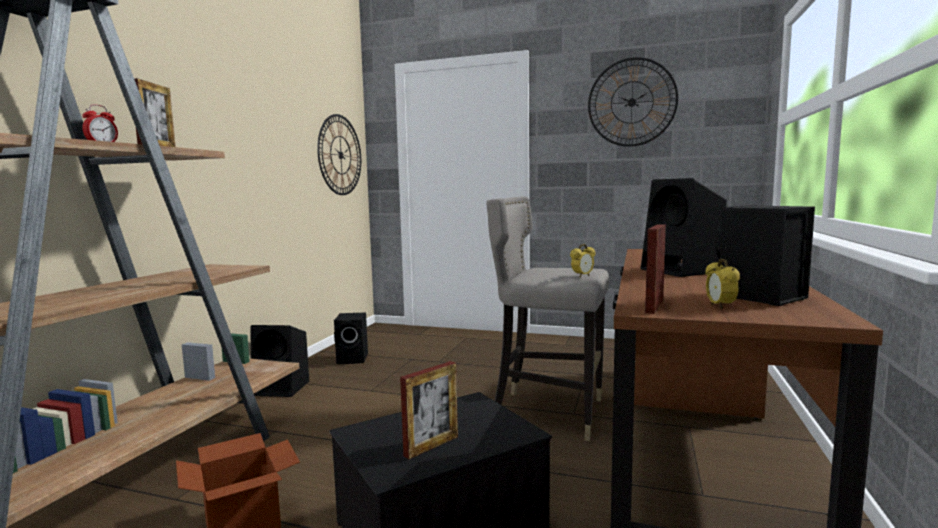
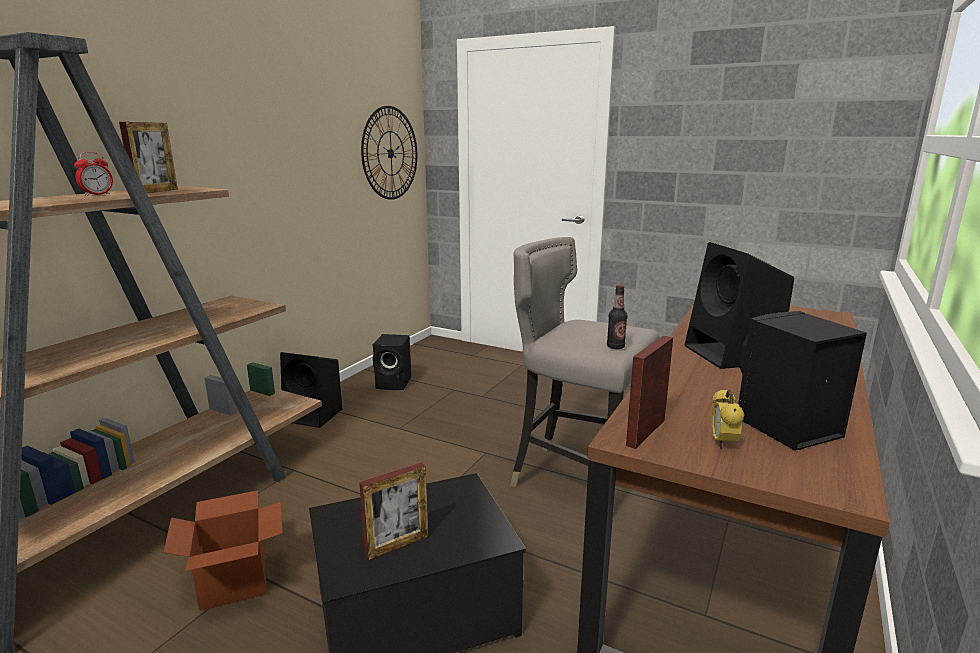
camera: 10 degrees right, 10 degrees up
(582, 276) = (615, 347): alarm clock -> bottle
(632, 102) = (739, 100): wall clock -> none

